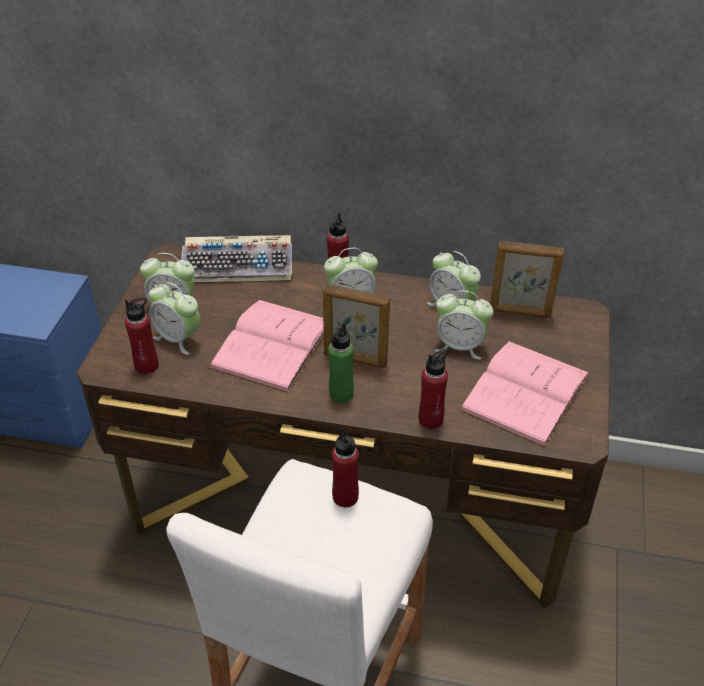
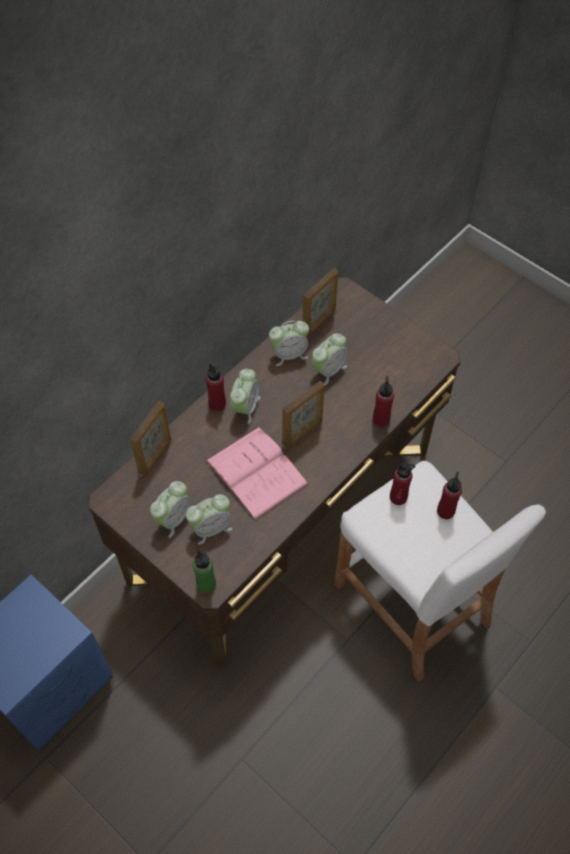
camera: 60 degrees left, 15 degrees up
(147, 366) = (227, 559): red bottle -> red bottle (445, 511)
(240, 266) = (155, 456): keyboard -> picture frame
(341, 394) = (329, 455): green bottle -> green bottle (206, 584)
(525, 391) = (388, 360): pink book -> none

